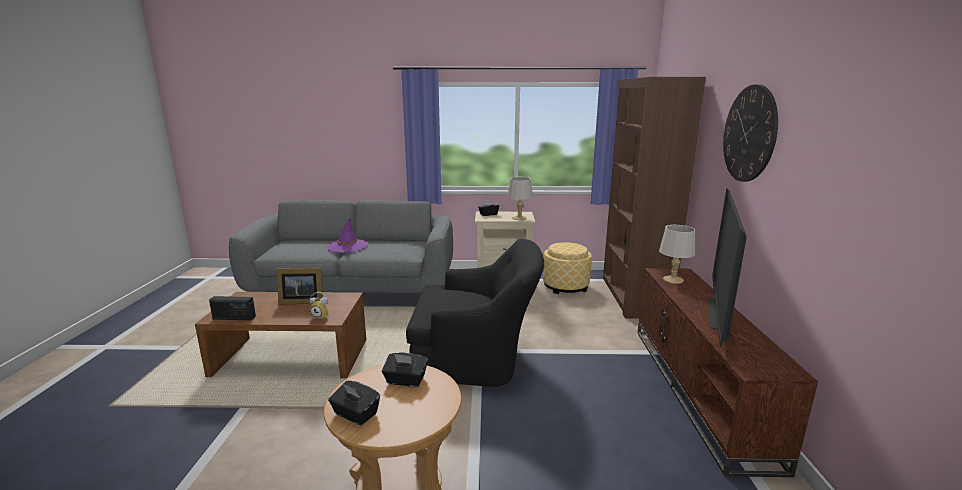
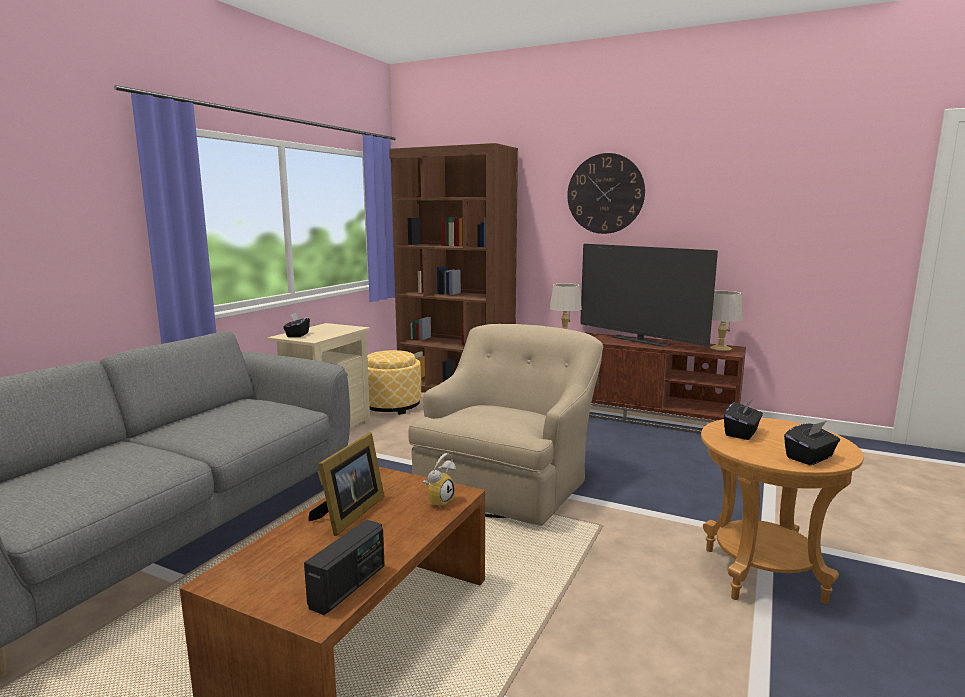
camera: 65 degrees left, 5 degrees down
(347, 246) = (171, 441): purple hat -> none
(477, 358) = (508, 483): black armchair -> beige armchair
(519, 218) = (344, 329): grey table lamp -> grey table lamp (720, 348)

